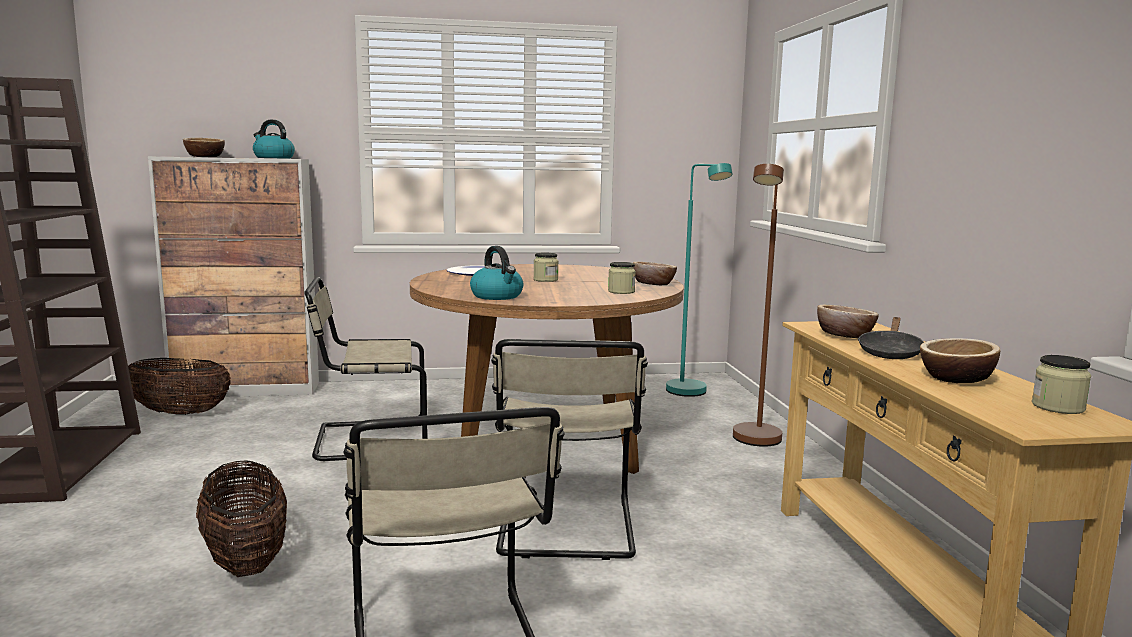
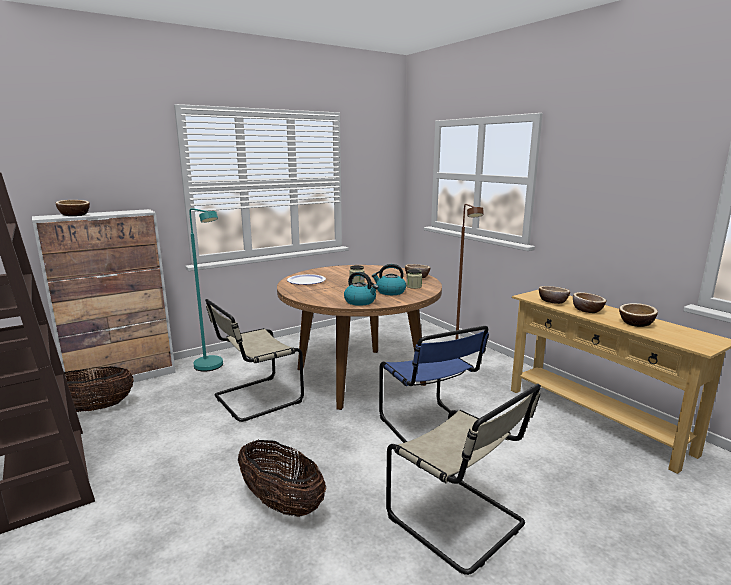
camera: 25 degrees left, 5 degrees up
(273, 158) = (129, 212): kettle -> kettle (390, 292)
(566, 529) = (430, 429): beige chair -> blue chair
(691, 394) = (399, 327): turquoise floor lamp -> turquoise floor lamp (212, 368)
(890, 352) = (587, 310): black frying pan -> bowl
(1058, 407) = (691, 334): jar -> none

